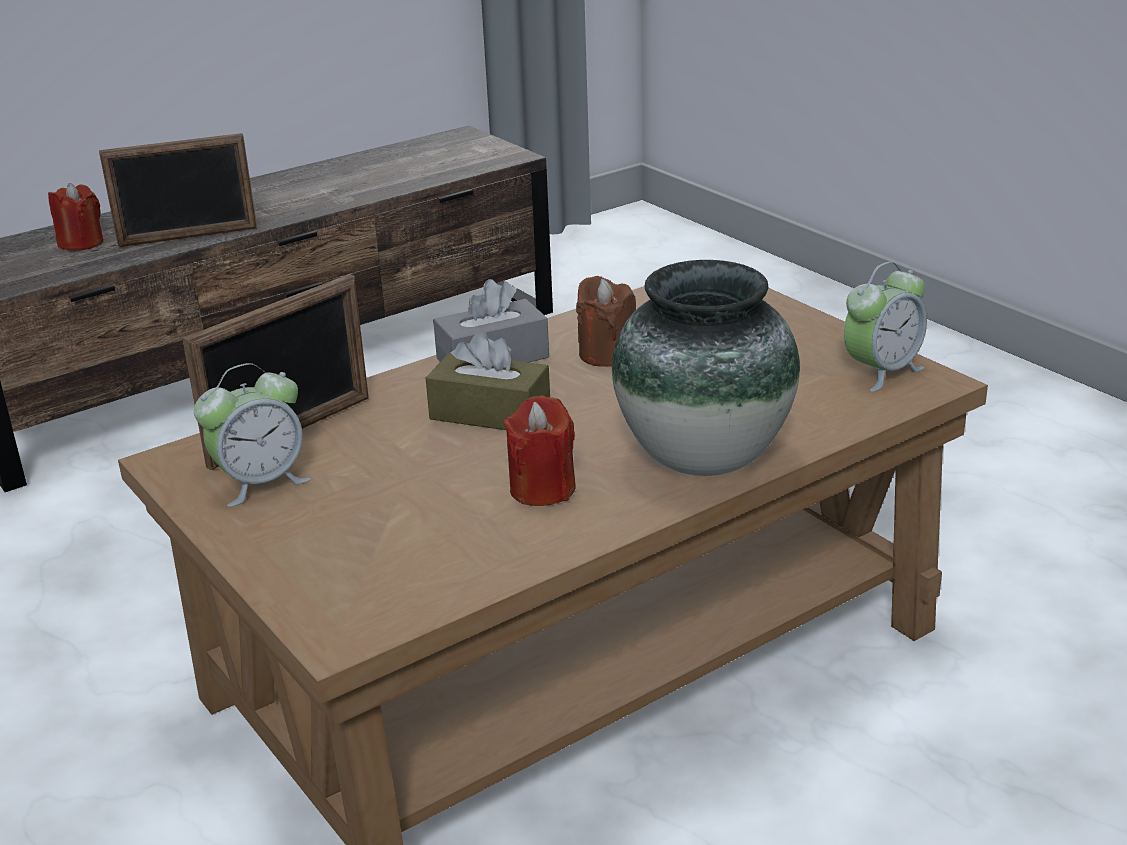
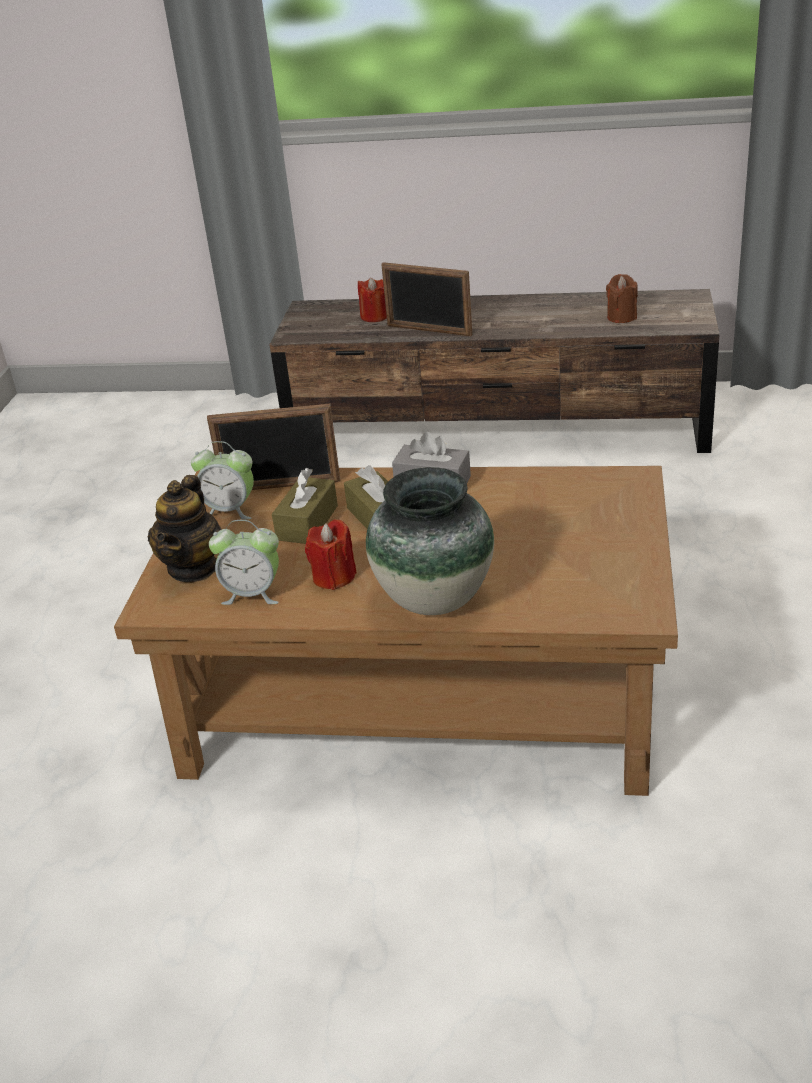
camera: 45 degrees right, 5 degrees up
(323, 562) = (193, 568): none -> teapot
(402, 453) = (307, 523): none -> brown tissue box
(606, 354) = (492, 507): brown candle -> brown candle (621, 317)
(881, 372) = (626, 593): alarm clock -> alarm clock (252, 594)

